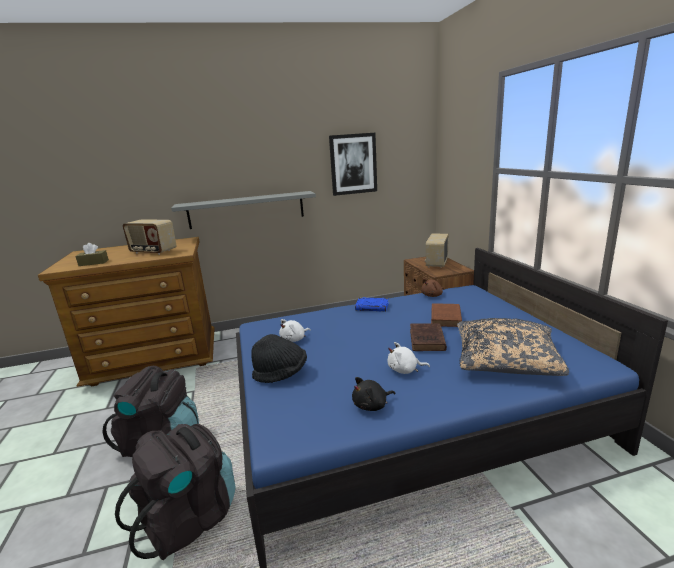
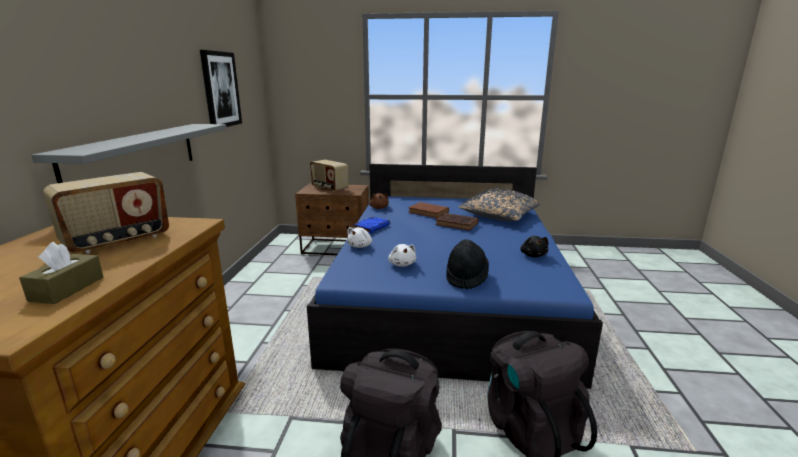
camera: 70 degrees left, 0 degrees up
(405, 370) = (492, 239): white plush toy -> white plush toy (360, 246)

